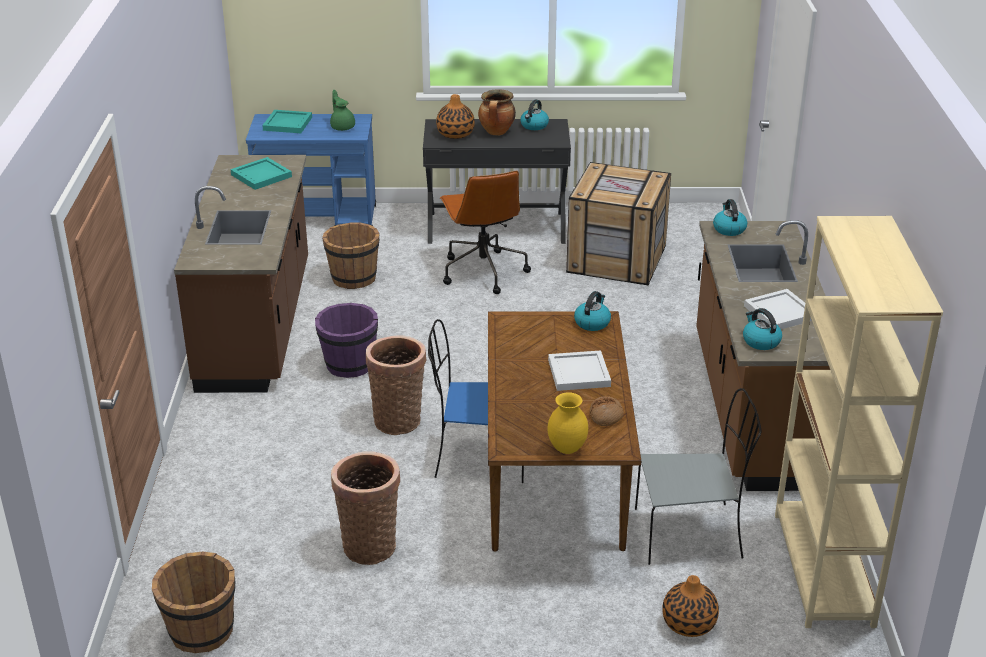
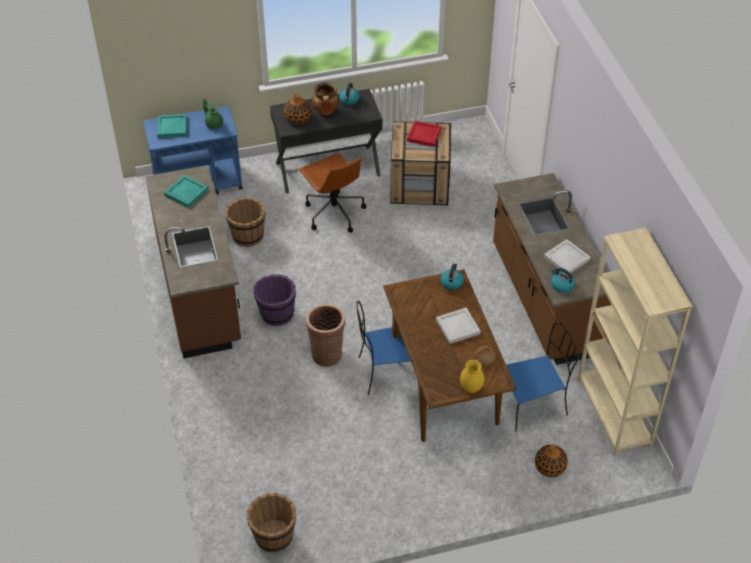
camera: 15 degrees left, 15 degrees up
(369, 544) = (347, 453): basket -> none
(627, 180) = (424, 135): none -> red tray
(691, 533) = (533, 403): grey chair -> blue chair
(729, 229) = (515, 188): kettle -> none

